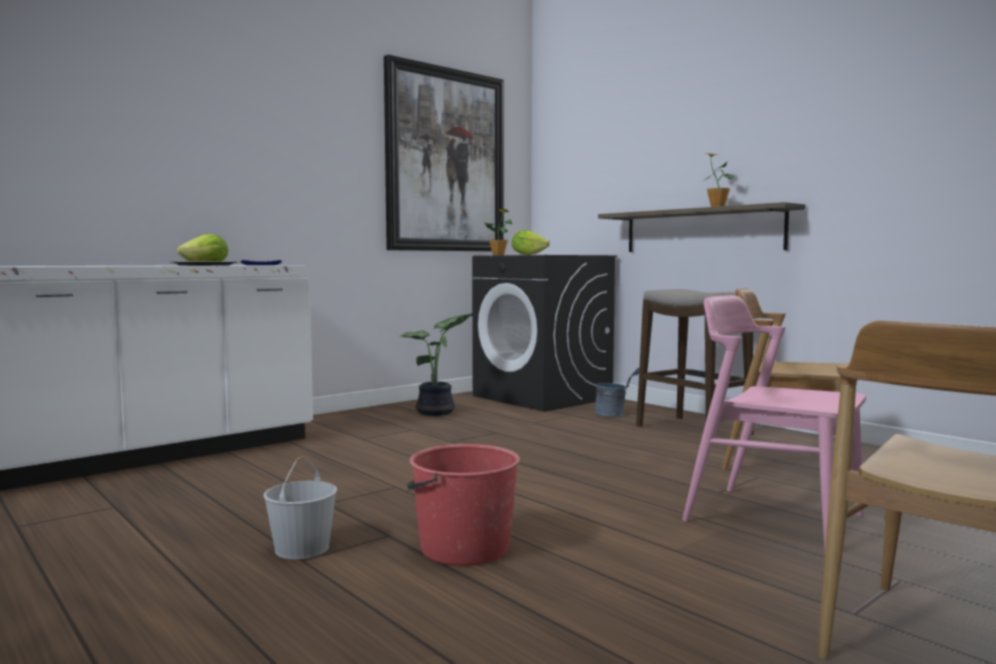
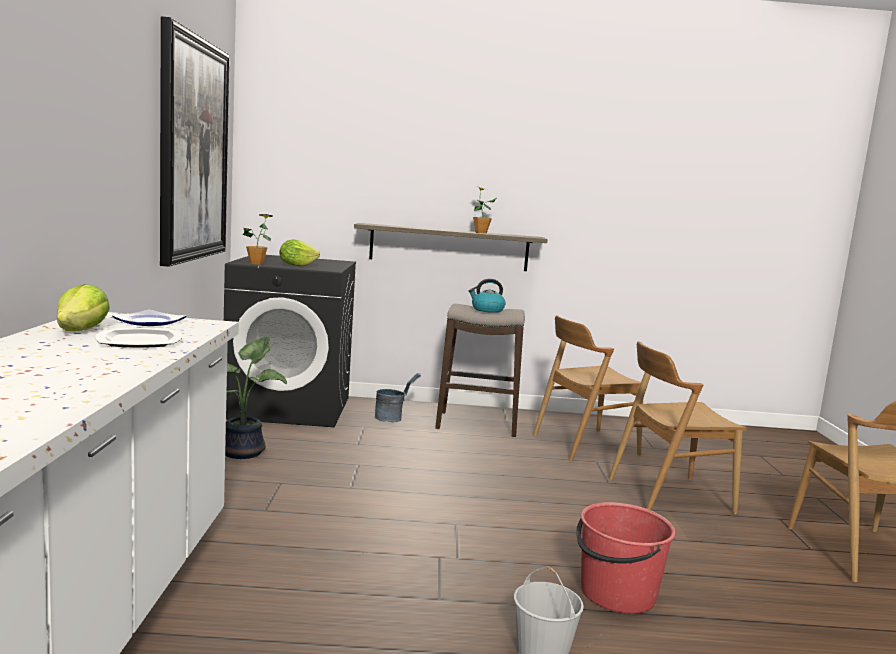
camera: 50 degrees left, 5 degrees up
(694, 291) = (487, 310): none -> kettle
(772, 518) = (669, 495): pink chair -> brown chair

